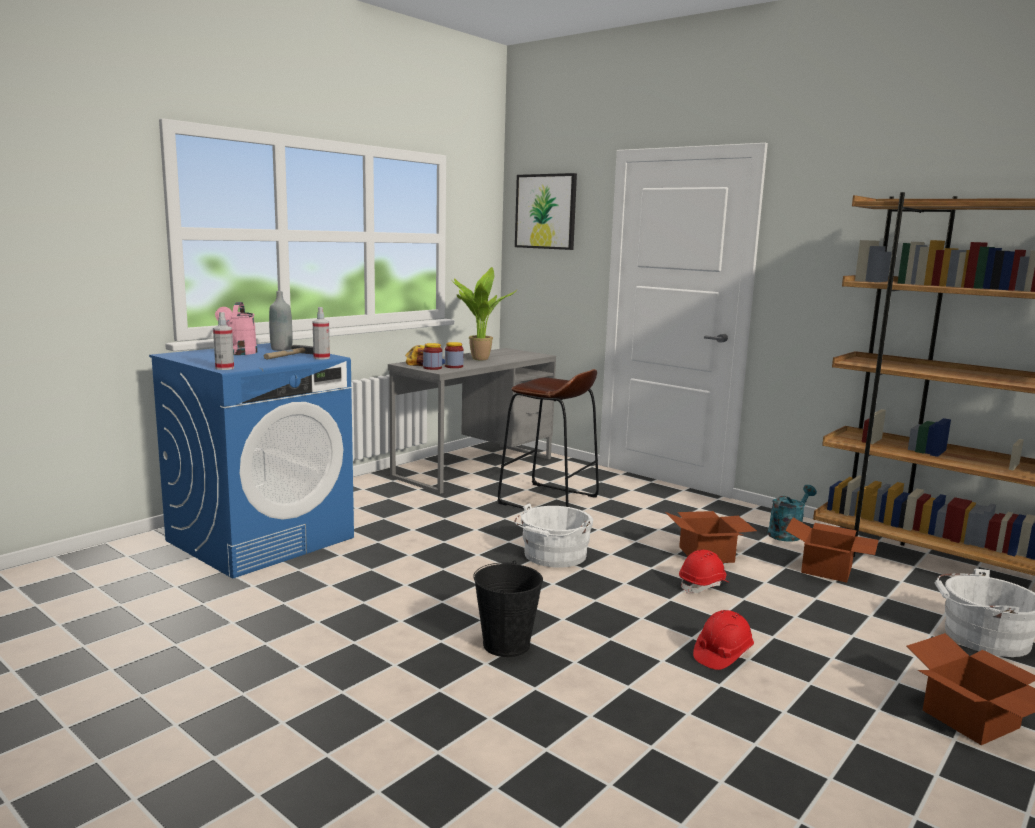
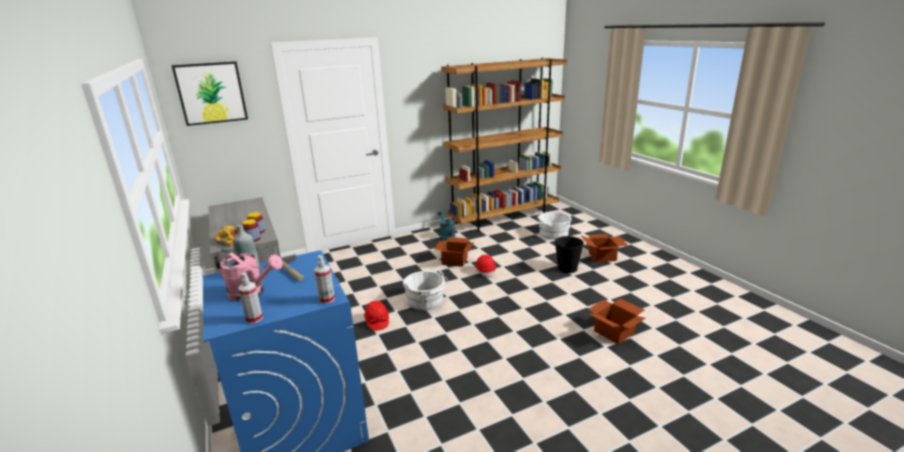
camera: 65 degrees left, 10 degrees up
(321, 358) = (313, 259): spray bottle -> spray bottle (254, 319)
(477, 359) = (239, 220): potted plant -> none
(507, 644) = (516, 338): black bucket -> black bucket (567, 268)
(548, 500) = (347, 284): brown stool -> none
(722, 654) = (546, 286): red hard hat -> red hard hat (377, 321)
(828, 570) = (487, 240): cardboard box -> cardboard box (615, 332)

